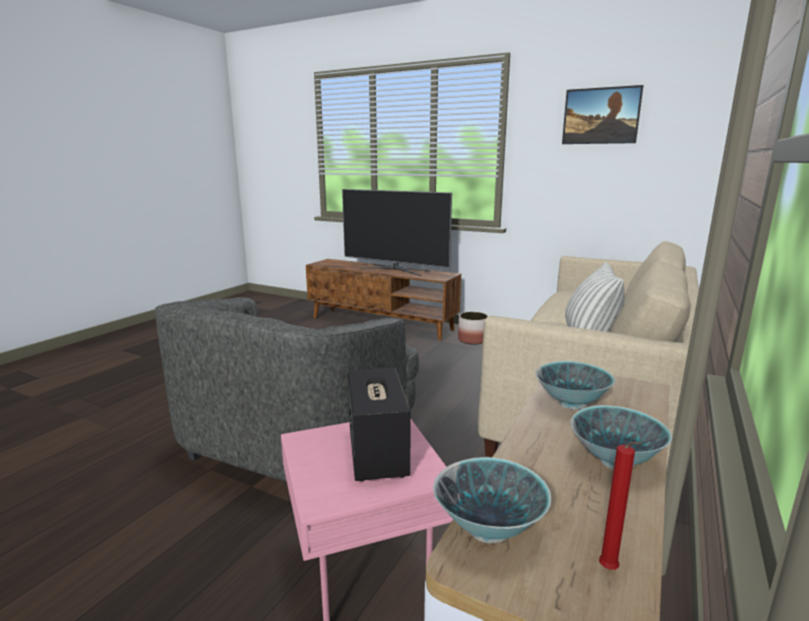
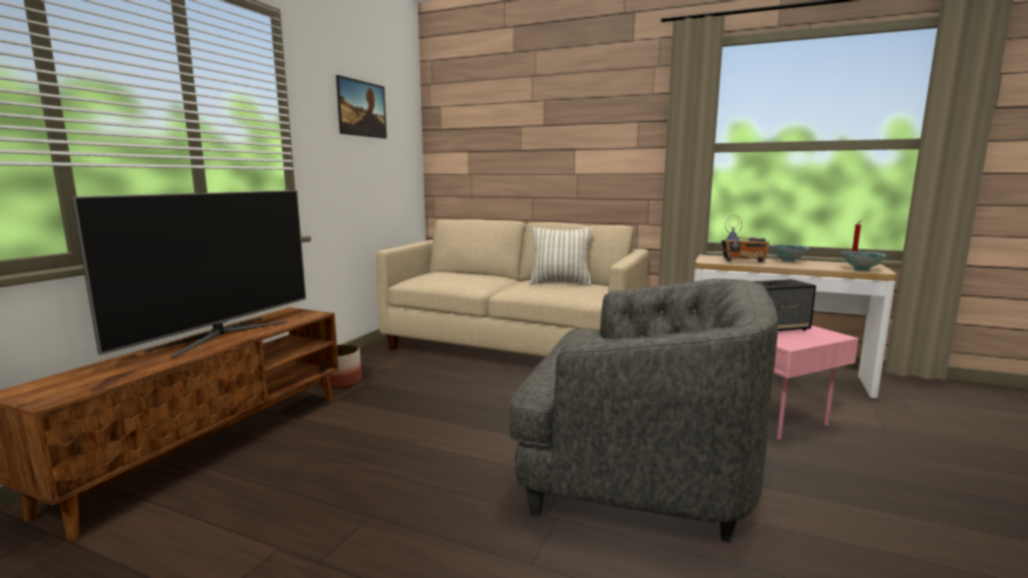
camera: 95 degrees left, 5 degrees down
(572, 404) = (744, 262): bowl -> radio

